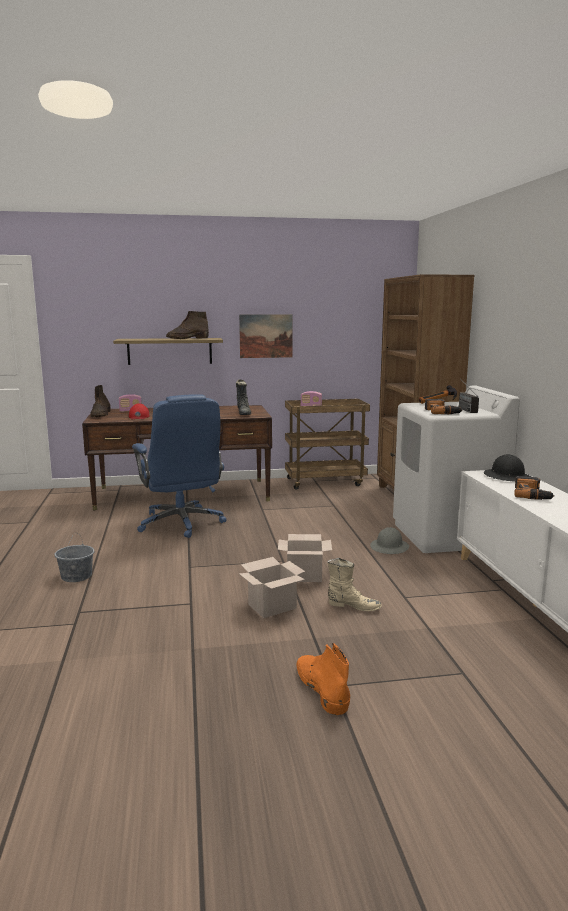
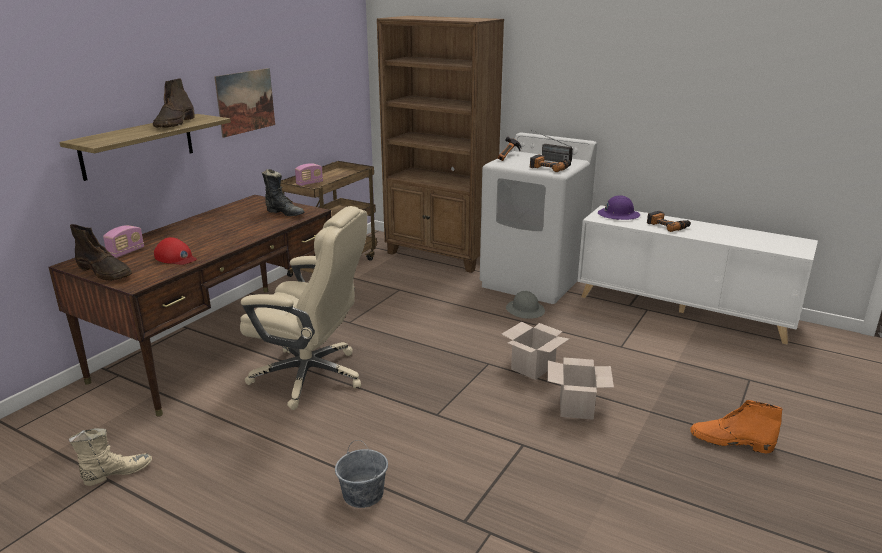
camera: 50 degrees left, 10 degrees up
(181, 523) = (311, 376): blue office chair -> beige office chair
(353, 606) = (614, 372): beige boot -> beige boot (116, 473)
(507, 477) = (618, 215): black hard hat -> purple hard hat

